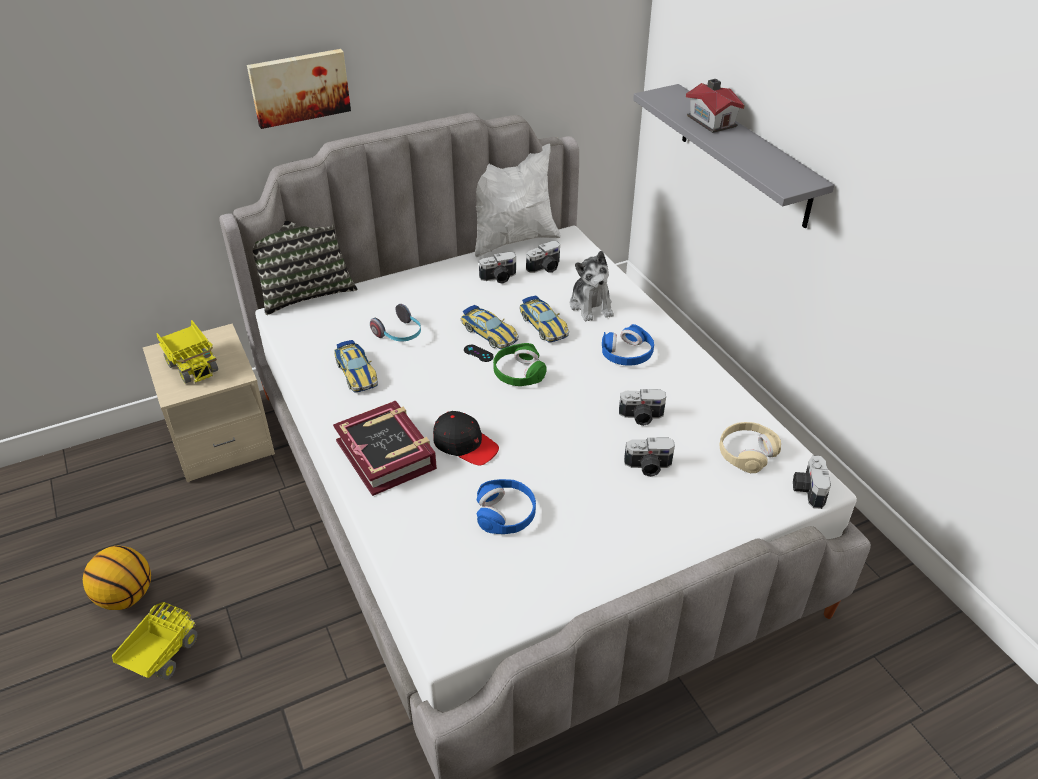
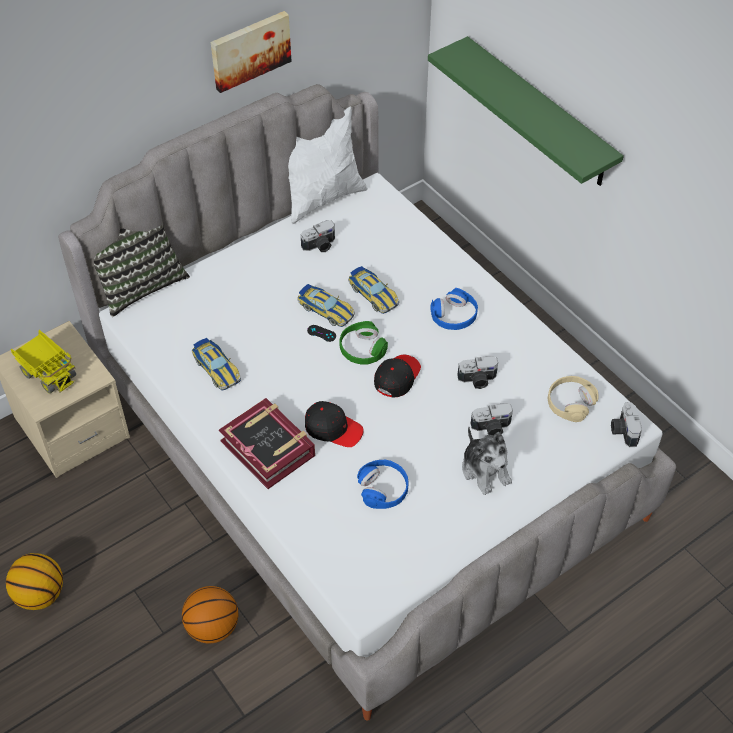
camera: 10 degrees left, 10 degrees up
(162, 656) = (93, 642): toy truck -> none
(298, 660) = (212, 627): none -> basketball
(299, 87) = (122, 107): picture -> picture (249, 50)
(400, 334) = (244, 322): headphones -> none
(545, 268) = (361, 228): camera -> none
(550, 403) = (397, 377): none -> black cap
(591, 305) = (412, 267): plush toy -> plush toy (485, 470)
(712, 120) = (506, 85): toy house -> none
(745, 155) = (539, 113): grey shelf -> green shelf

